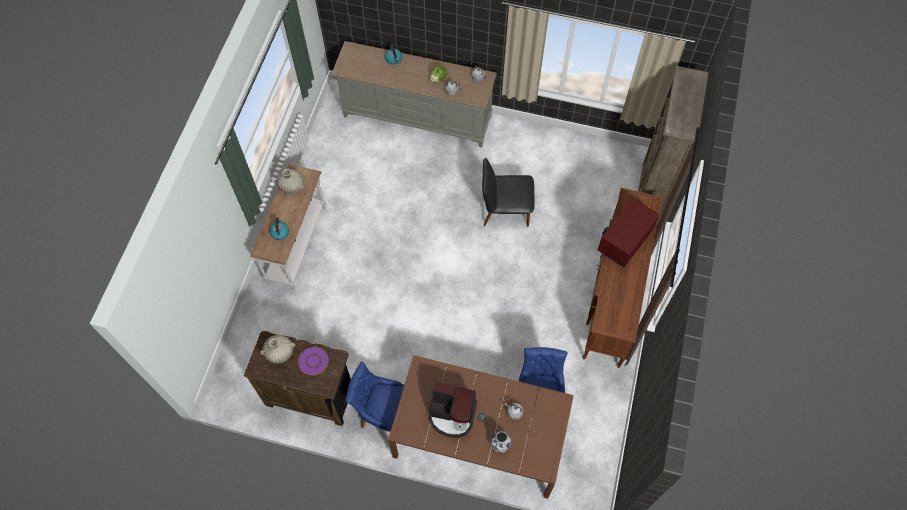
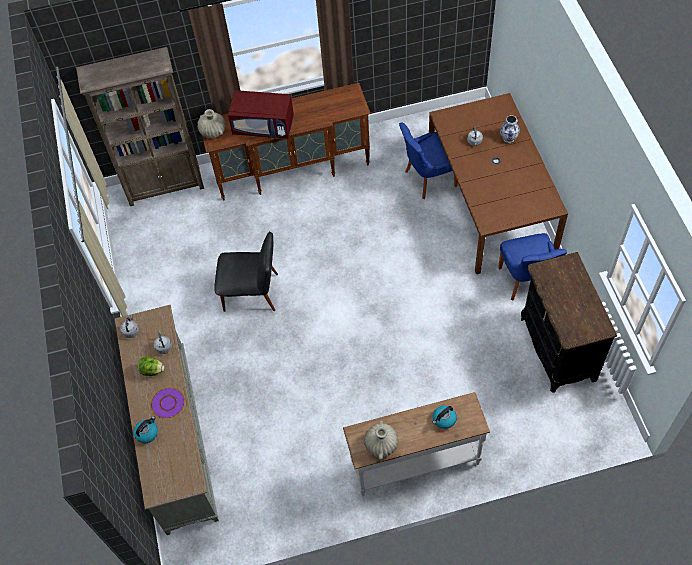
camera: 115 degrees left, 5 degrees down
(279, 352) = (572, 318): beige vase -> beige vase (213, 131)
(313, 361) = (558, 286): purple plate -> purple plate (168, 403)
(452, 414) = (510, 180): coffee machine -> none
(505, 209) = (251, 292): black chair -> black chair turned 60 degrees counterclockwise

